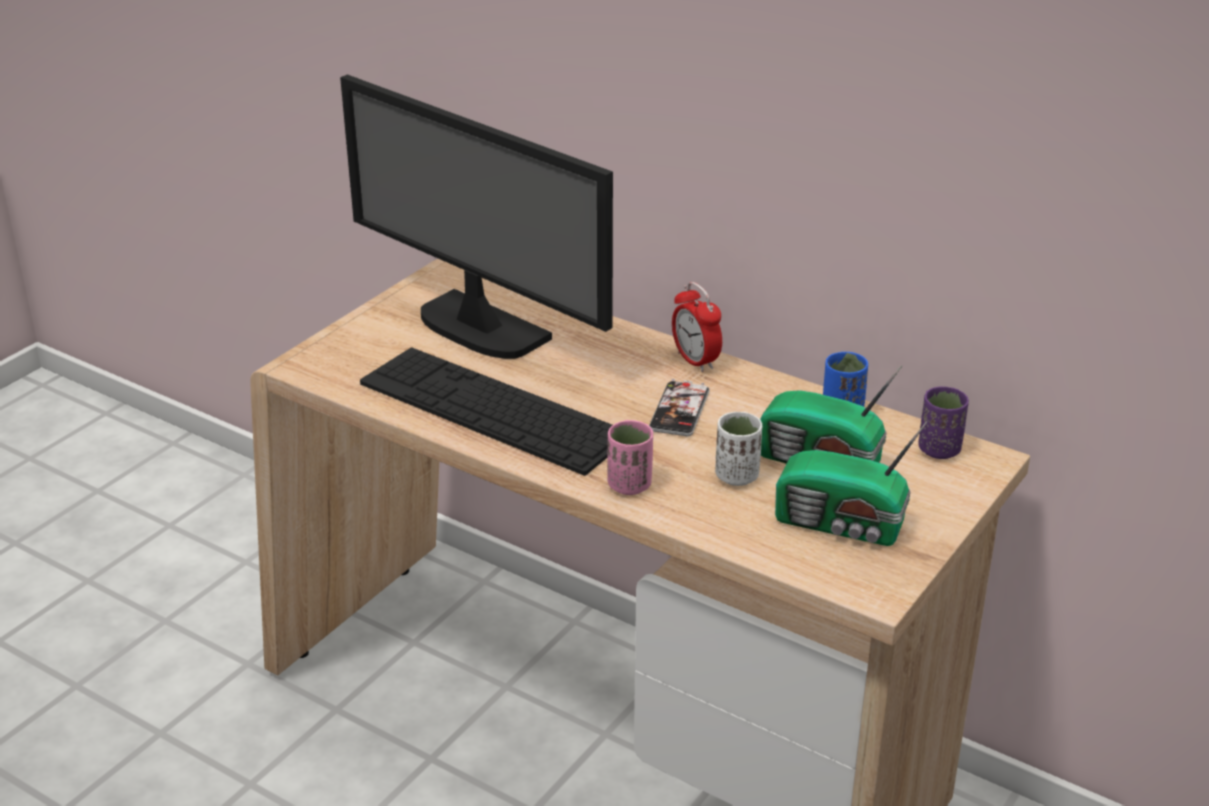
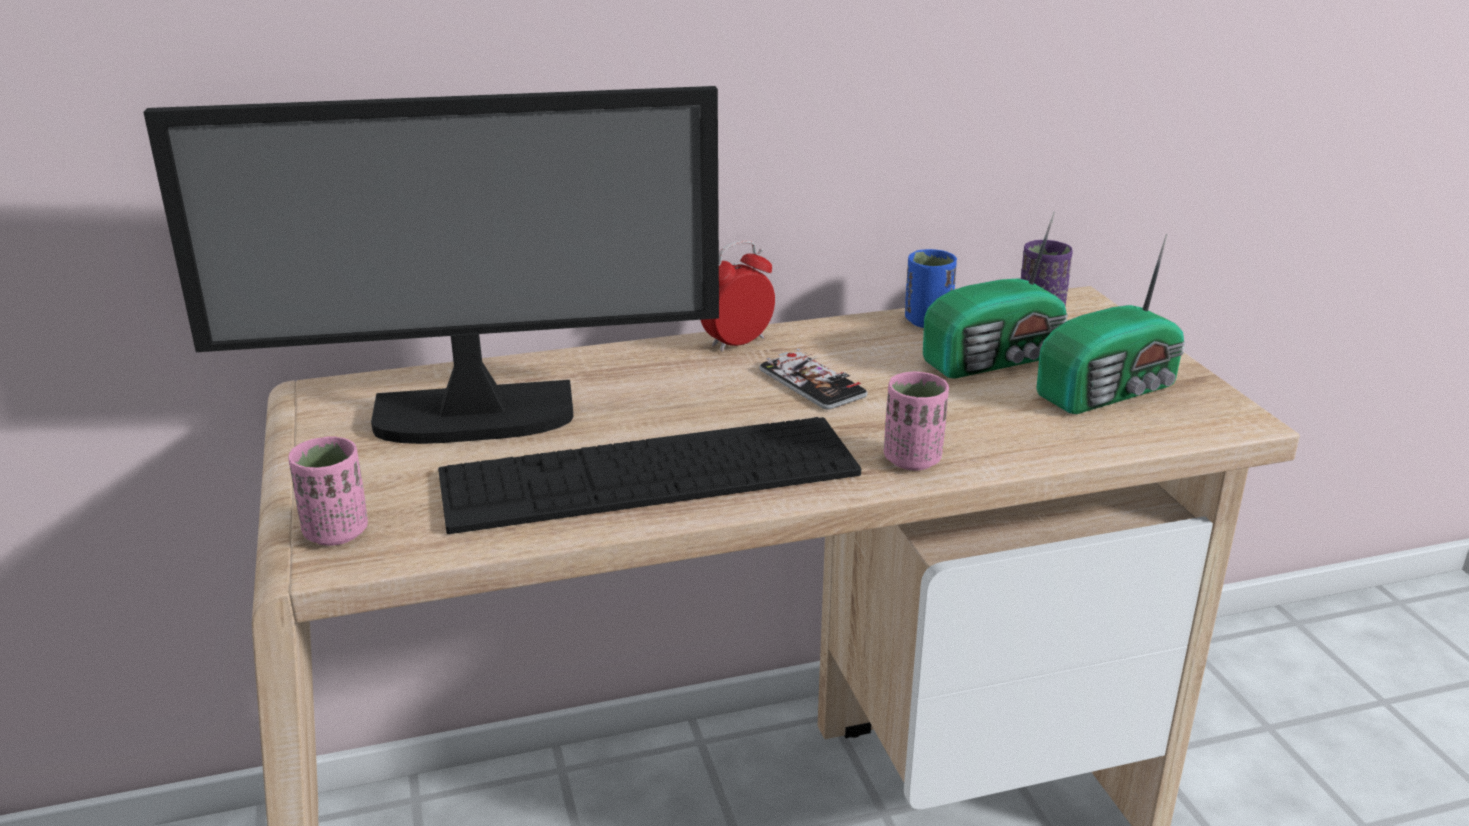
camera: 50 degrees left, 5 degrees down
(324, 355) = (336, 532): none -> pink cup
(695, 361) = (737, 342): alarm clock -> alarm clock turned 135 degrees clockwise
(737, 476) = (968, 403): white cup -> none

